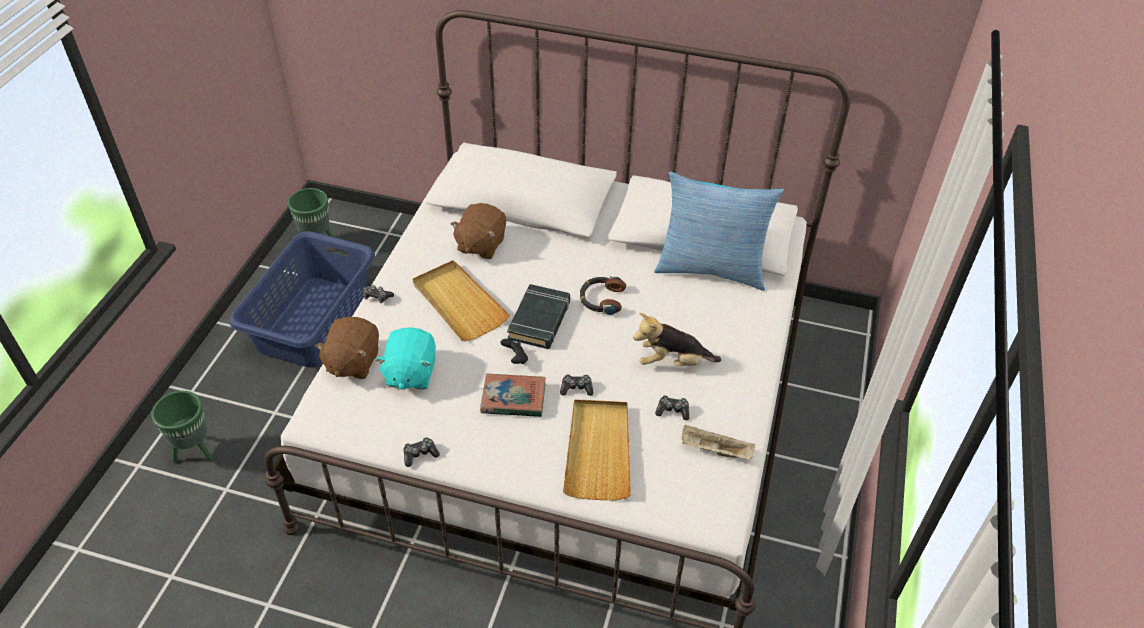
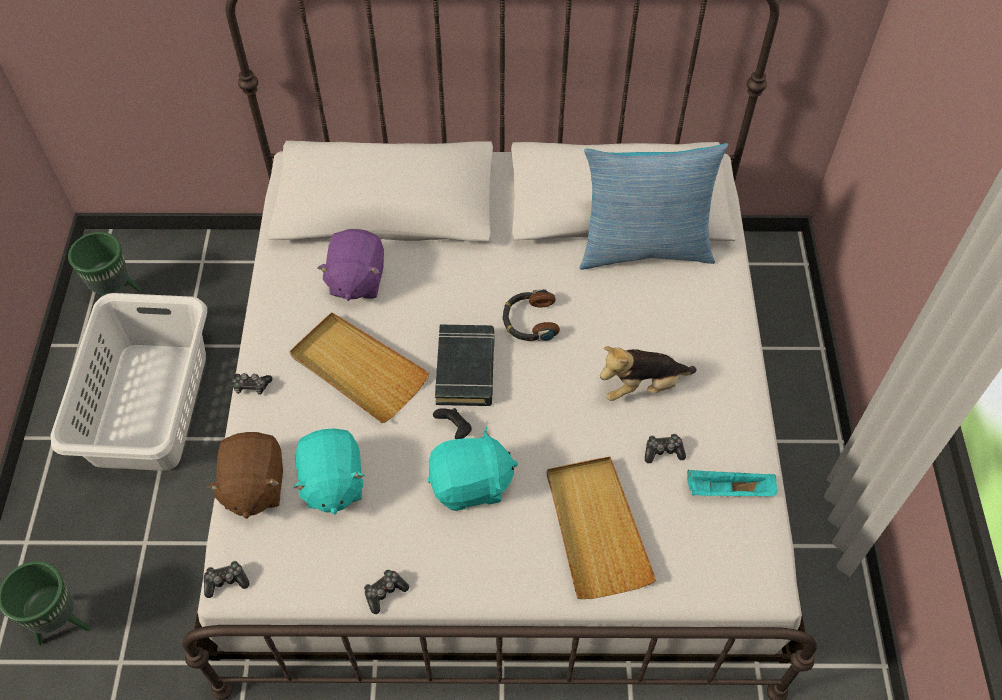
camera: 15 degrees left, 10 degrees up
(314, 321) = (151, 405): blue laundry basket -> white laundry basket
(480, 245) = (356, 280): brown plush toy -> purple plush toy
(513, 398) = (471, 485): book -> turquoise plush toy
(576, 388) = (541, 451): game controller -> game controller (226, 581)
(714, 450) = (727, 491): beige tray -> turquoise tray

